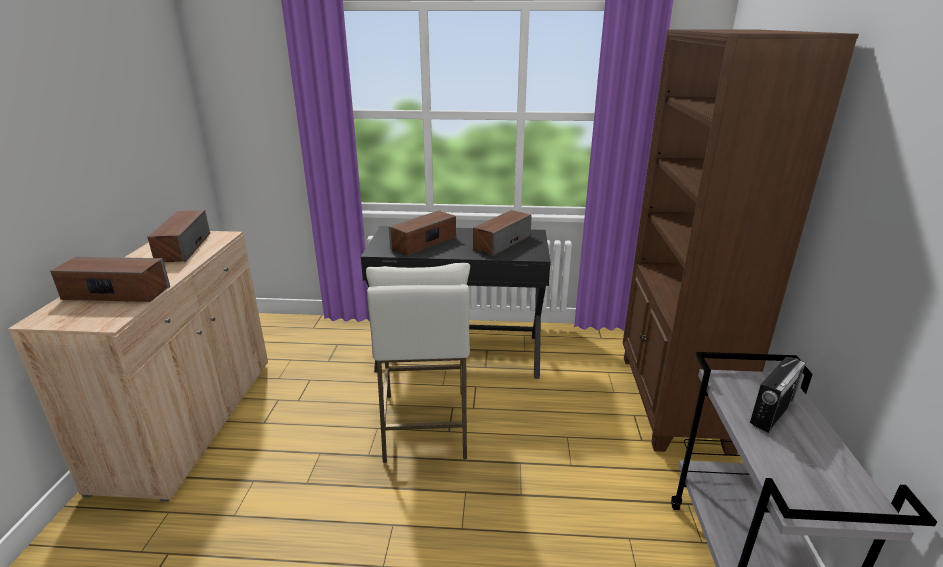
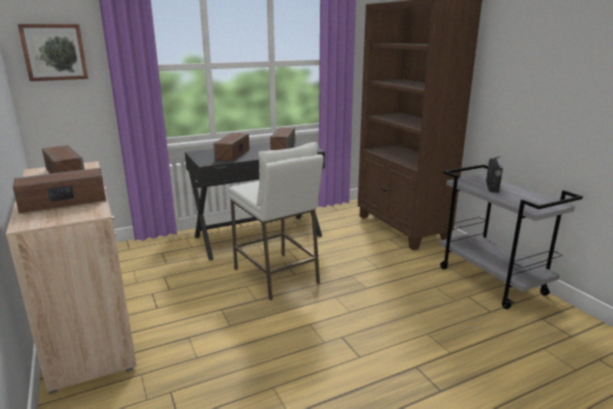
camera: 30 degrees left, 5 degrees down
(245, 90) = (54, 52): none -> picture

